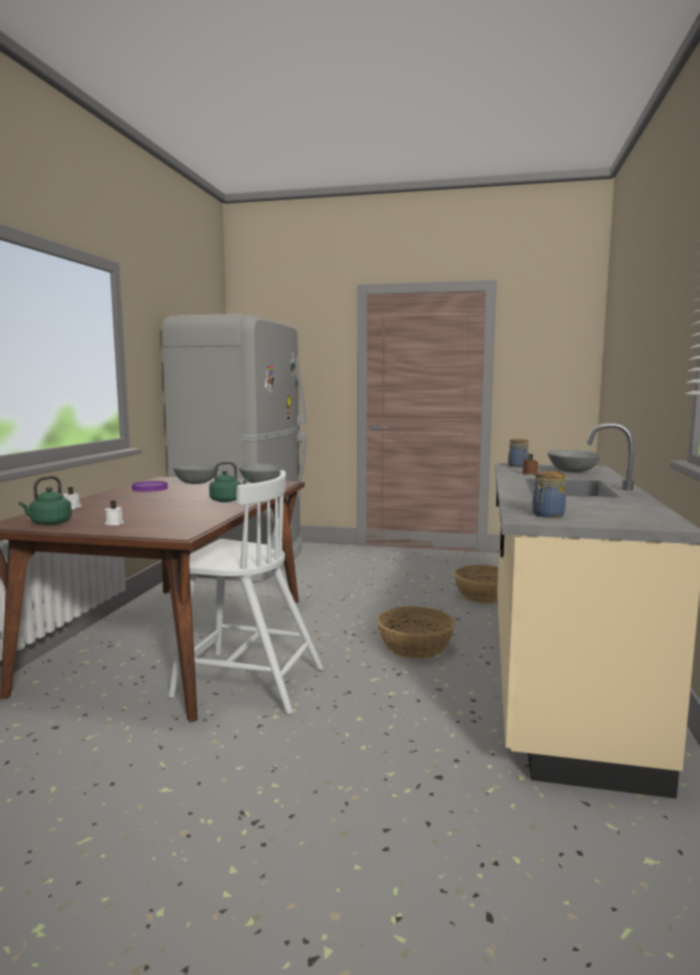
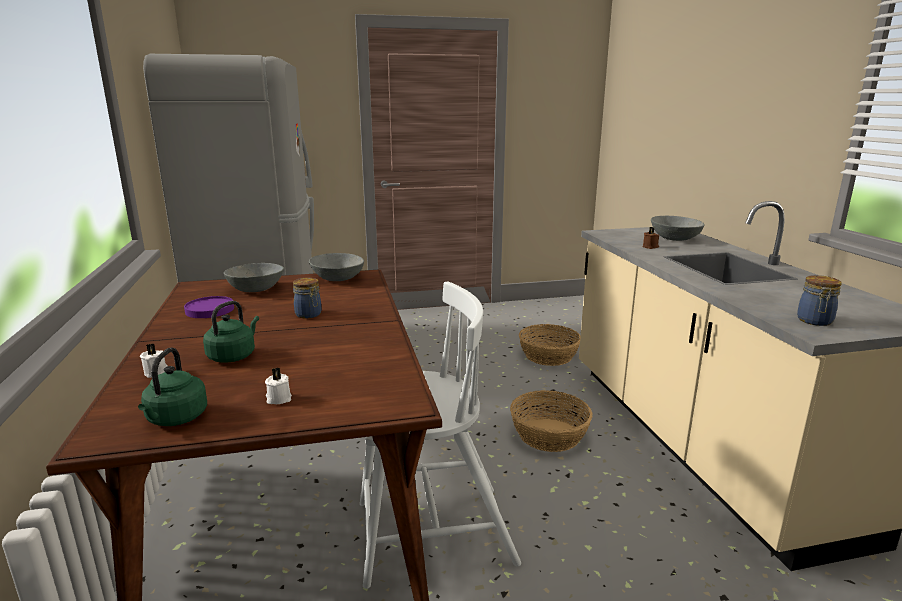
camera: 25 degrees left, 10 degrees up
(227, 500) = (352, 319): green kettle -> green kettle (233, 356)
(518, 466) = (614, 234): jar -> jar (309, 315)

